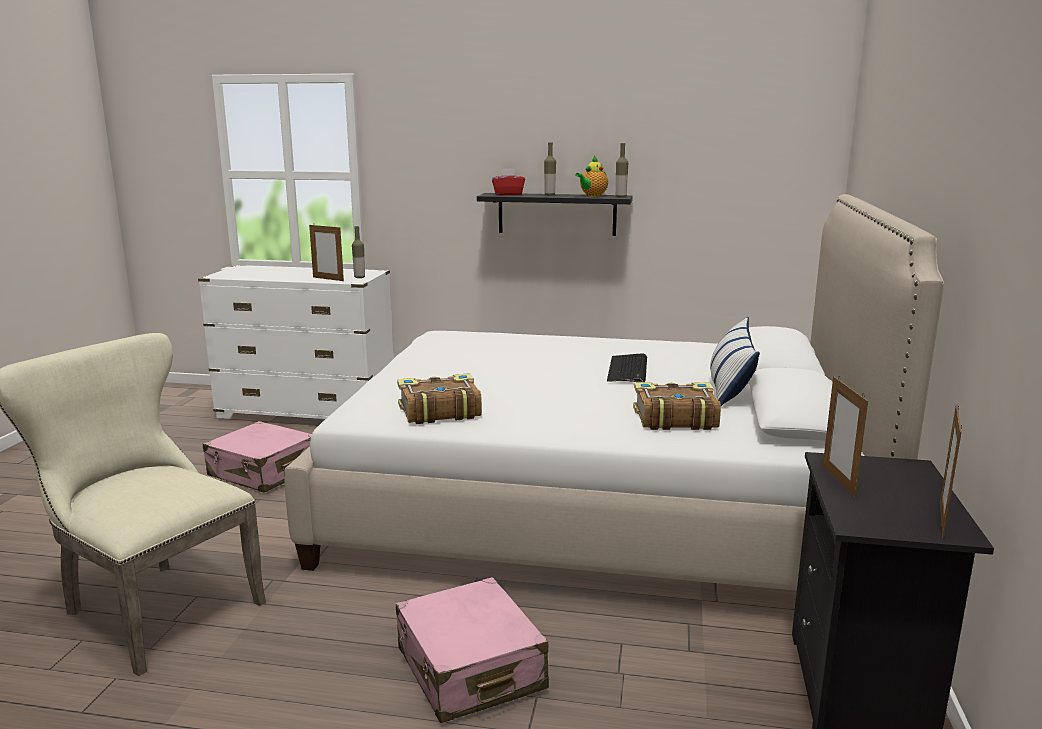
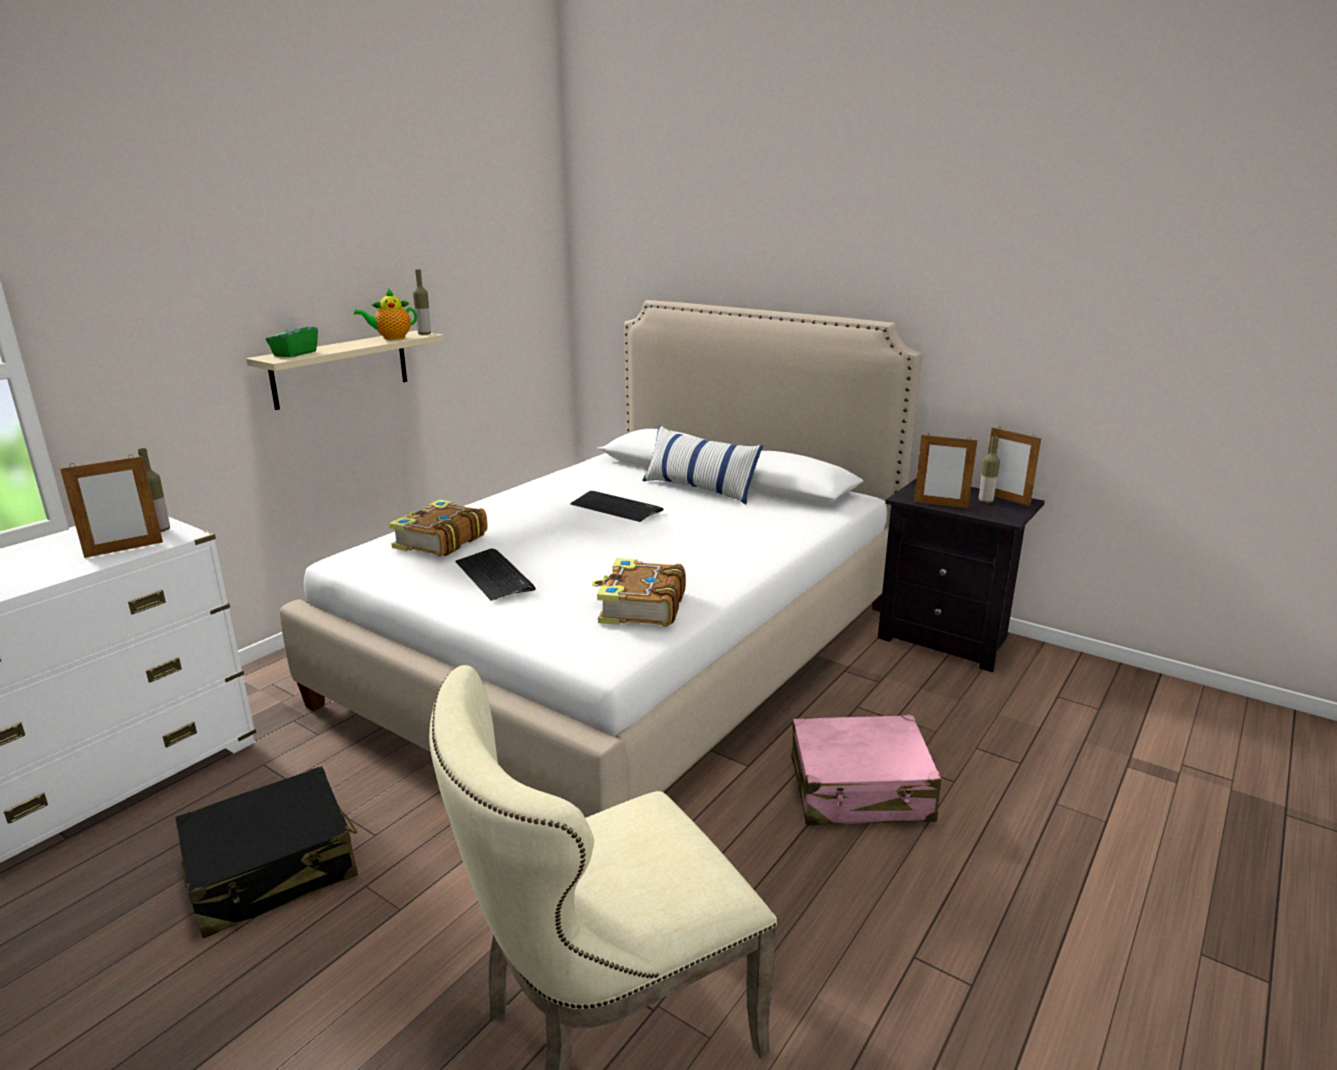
camera: 65 degrees left, 5 degrees up
(264, 472) = (273, 870): pink suitcase -> black suitcase
(448, 365) = (495, 576): none -> keyboard
(508, 194) = (294, 354): red tissue box -> green tissue box
(549, 195) = (344, 345): bottle -> bottle (985, 501)
(557, 214) = (341, 369): black shelf -> beige shelf
(592, 196) = (391, 338): teapot -> teapot turned 90 degrees clockwise
(674, 418) = (754, 522): book -> book (439, 541)

